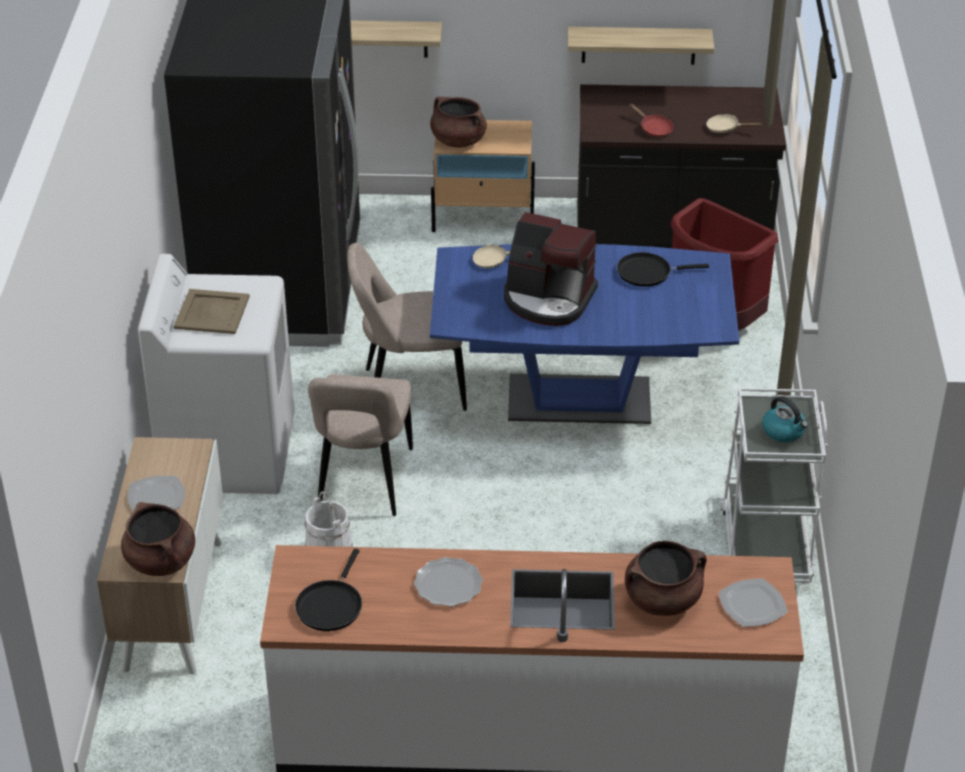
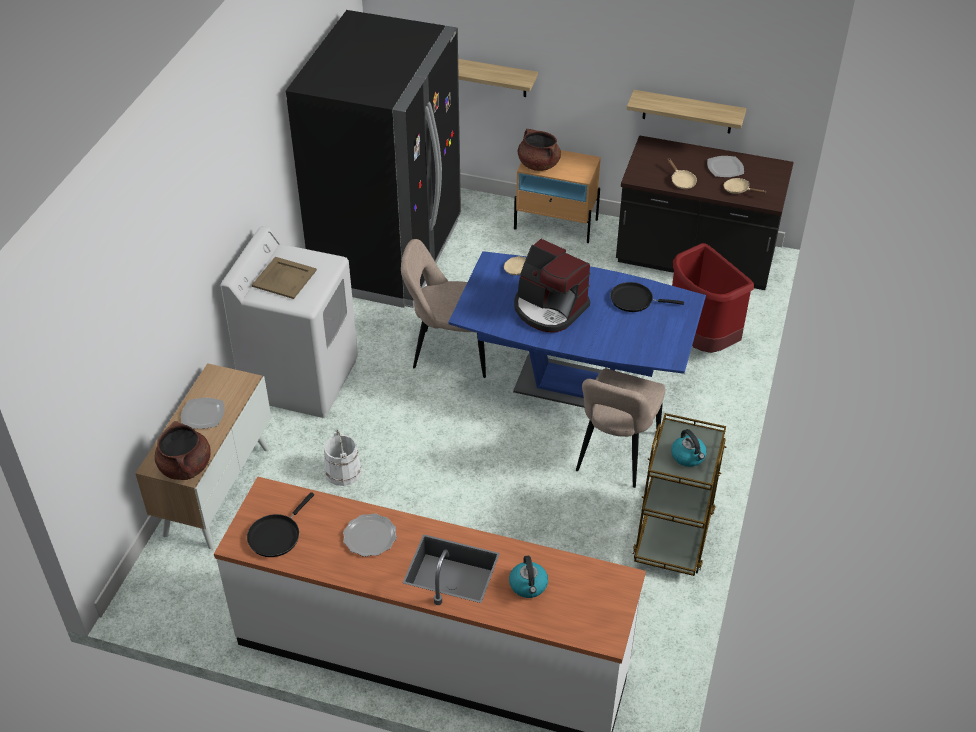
camera: 15 degrees right, 5 degrees up
(363, 483) = (388, 422): beige chair -> beige chair (615, 455)
(653, 129) = (681, 181): red frying pan -> beige frying pan
(662, 599) = (528, 585): brown cooking pot -> kettle
(752, 604) = (598, 605): plate -> plate (725, 168)
(765, 543) = (673, 533): white cart -> brown cart

